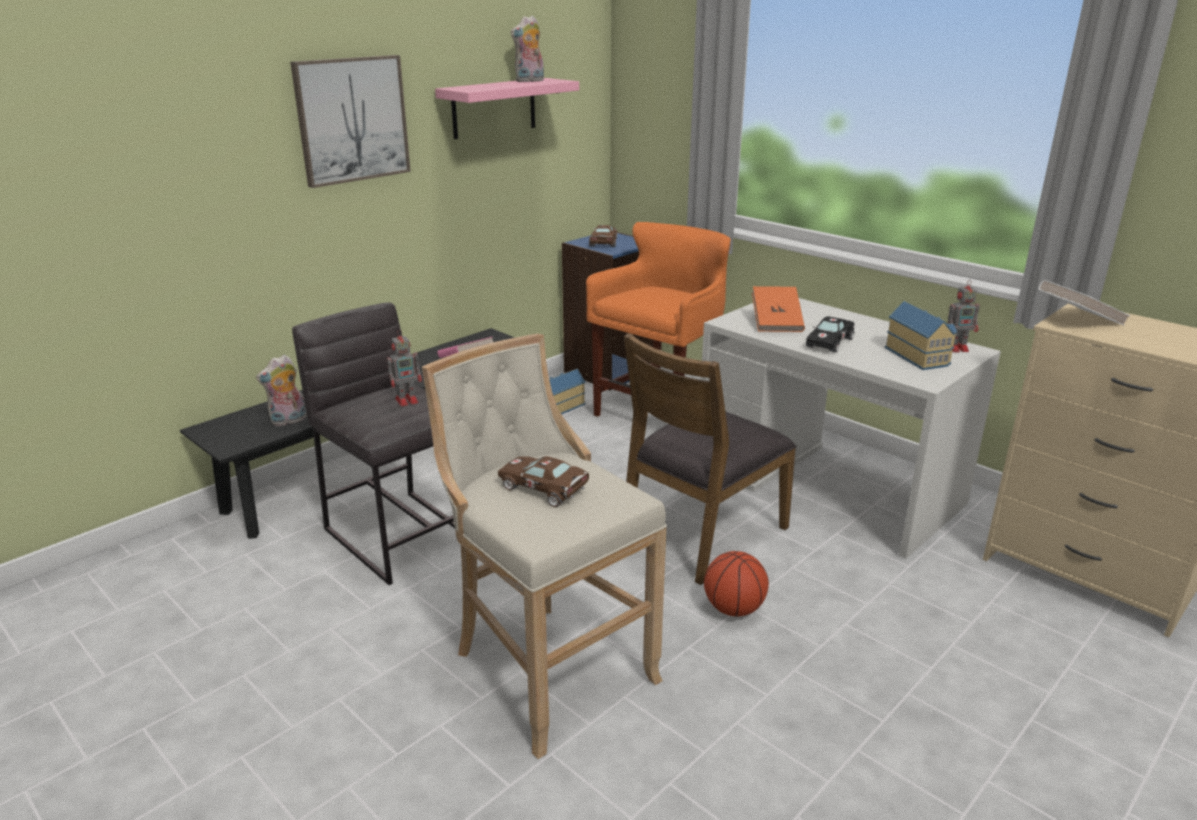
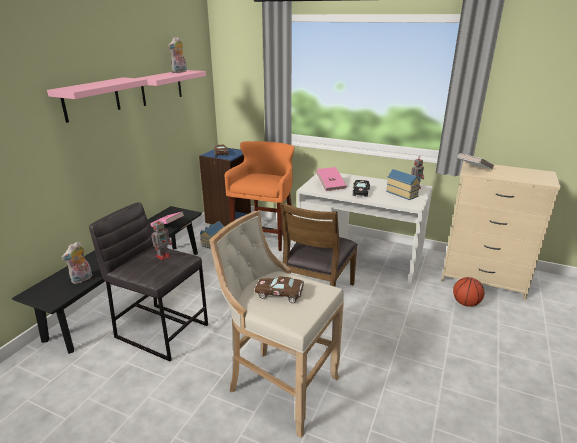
camera: 20 degrees left, 0 degrees up
(352, 120) = (91, 99): picture -> pink shelf
(733, 609) = (351, 330): basketball -> basketball (465, 303)
(776, 323) = (330, 186): orange book -> pink book

